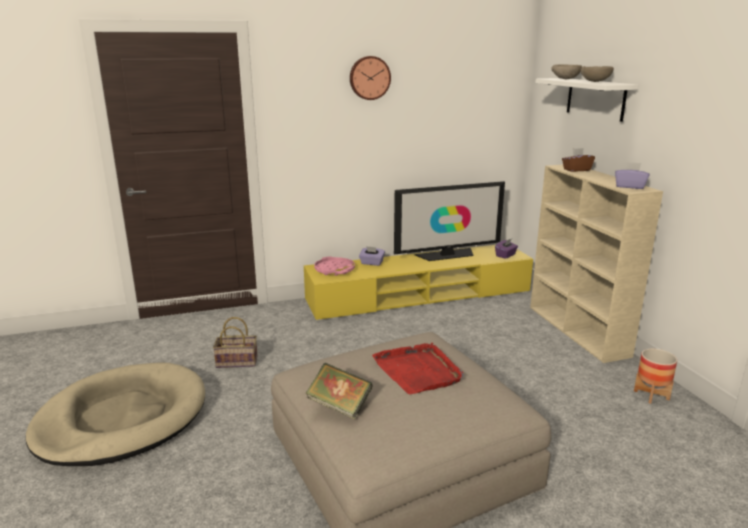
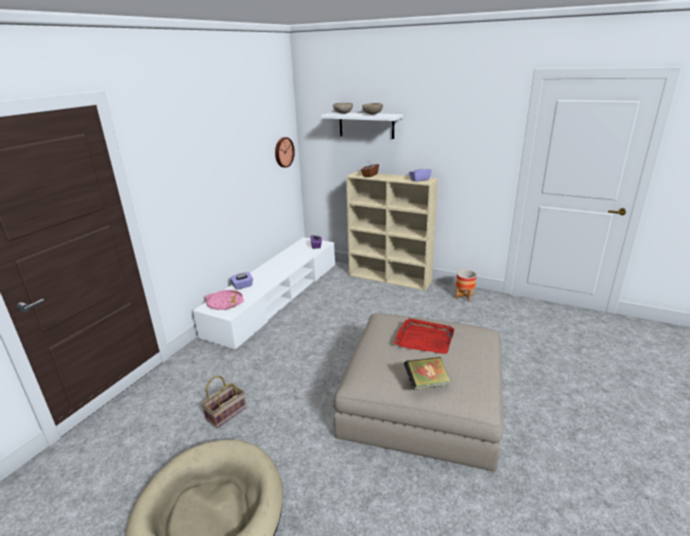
camera: 45 degrees left, 5 degrees up
(369, 78) = (207, 131): wall clock -> wall clock (283, 152)
(419, 296) = (276, 297): yellow tv stand -> white tv stand
(447, 255) = (282, 259): television -> none

